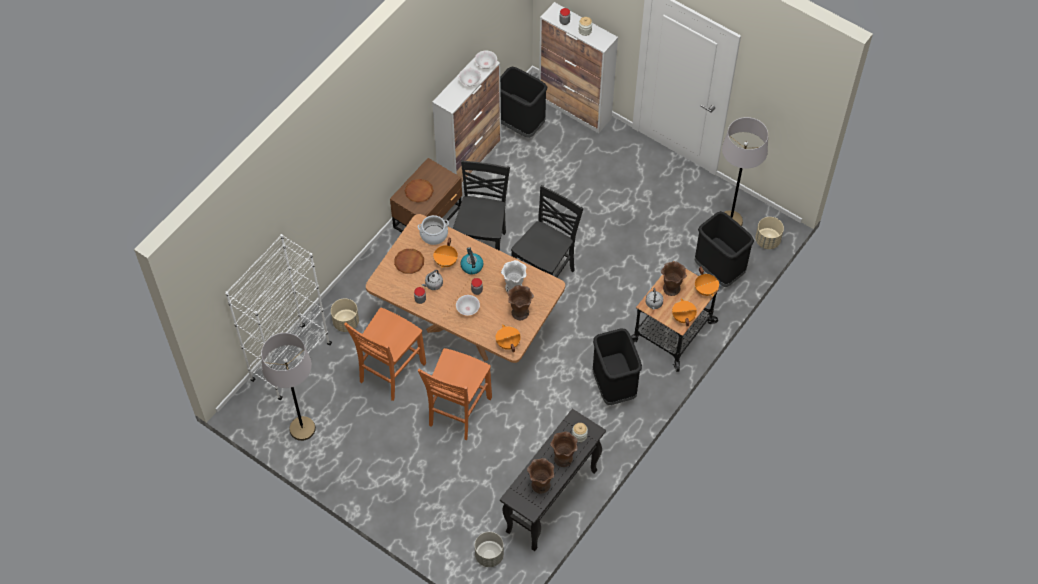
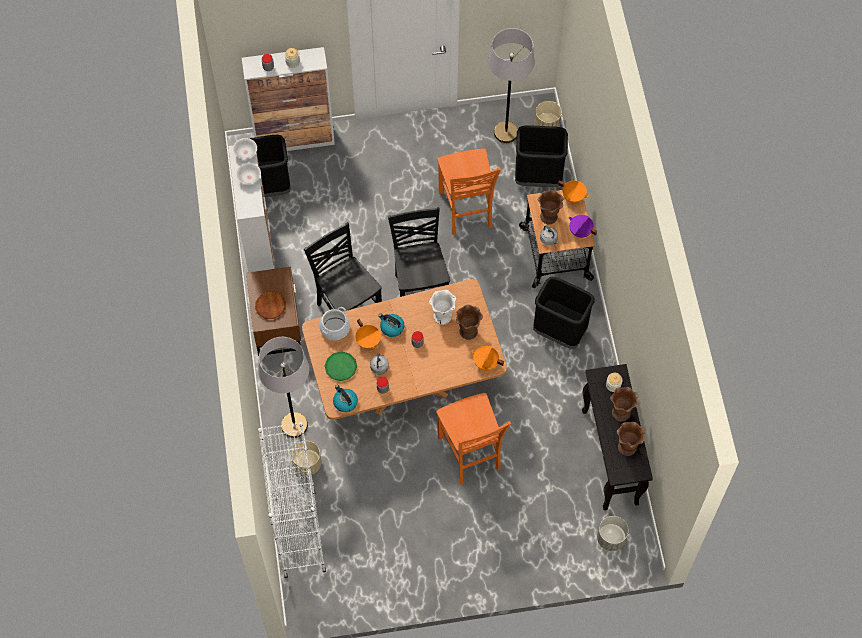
camera: 45 degrees left, 5 degrees up
(302, 429) = (368, 577): grey floor lamp -> grey floor lamp (294, 425)
(386, 287) = (345, 402): none -> kettle
(390, 372) = (386, 471): orange chair -> orange chair (466, 210)
(409, 262) = (341, 367): brown plate -> green plate
(468, 309) = (427, 363): white bowl -> none
(682, 317) = (580, 232): orange cooking pot -> purple cooking pot

